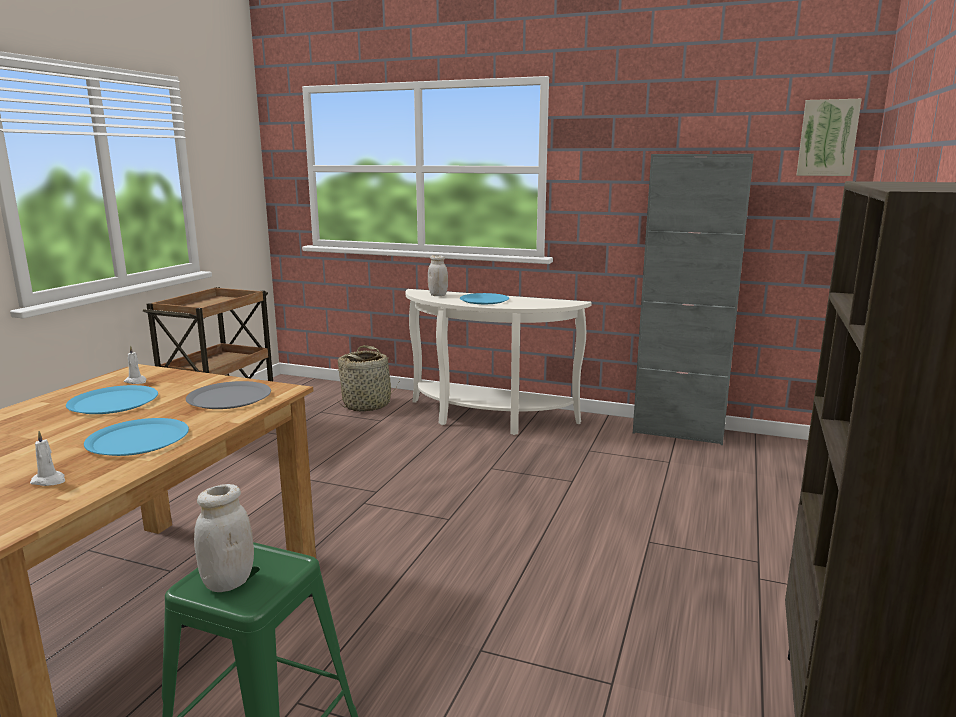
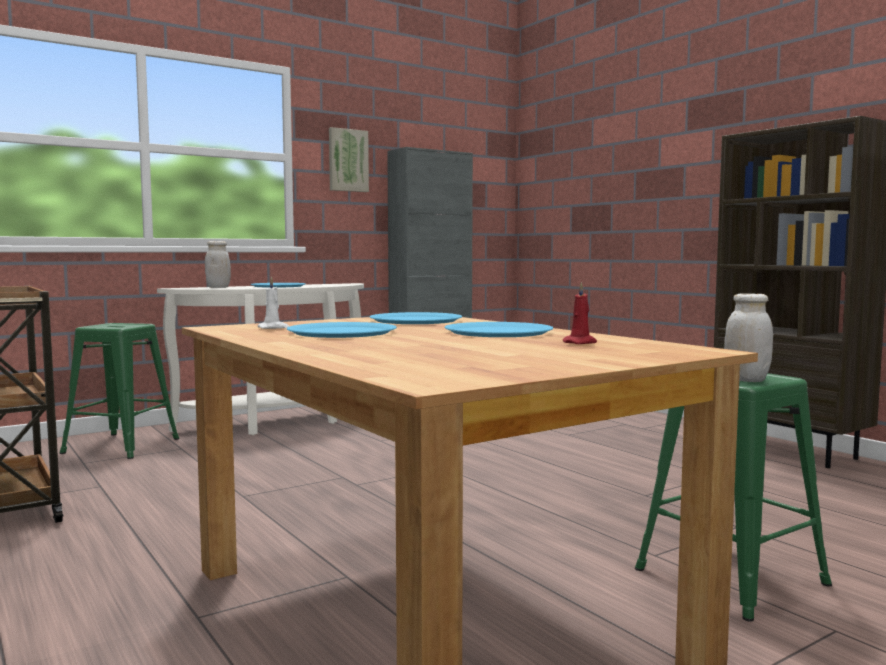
camera: 55 degrees left, 10 degrees down
(49, 481) = (581, 343): white candle -> red candle
(229, 397) = (416, 320): grey plate -> blue plate
(367, 404) = (123, 445): basket -> green stool
(827, 138) = (491, 149): picture -> picture (347, 160)

